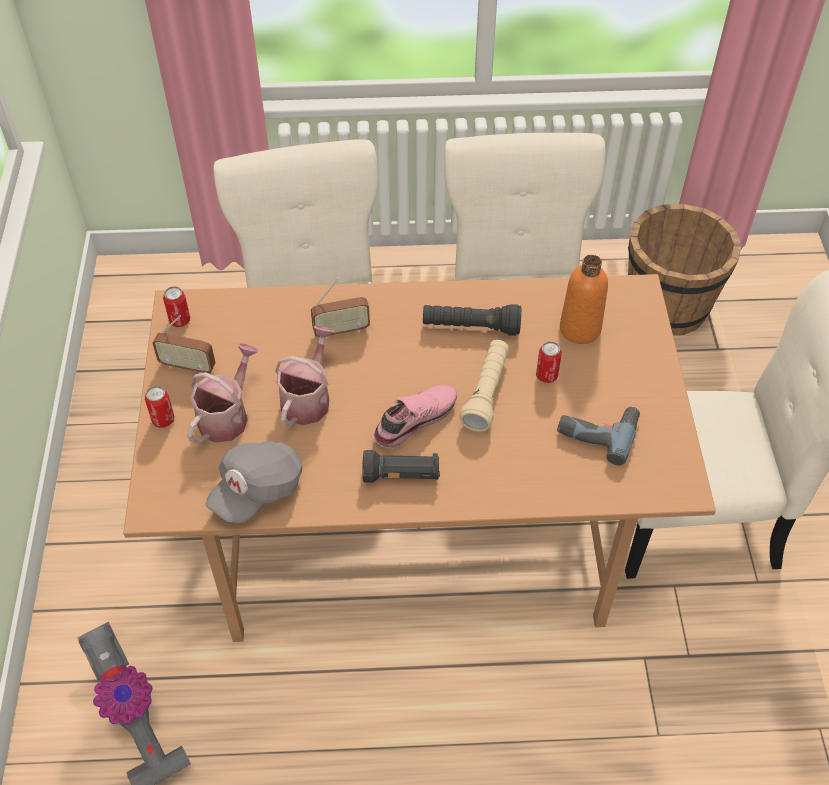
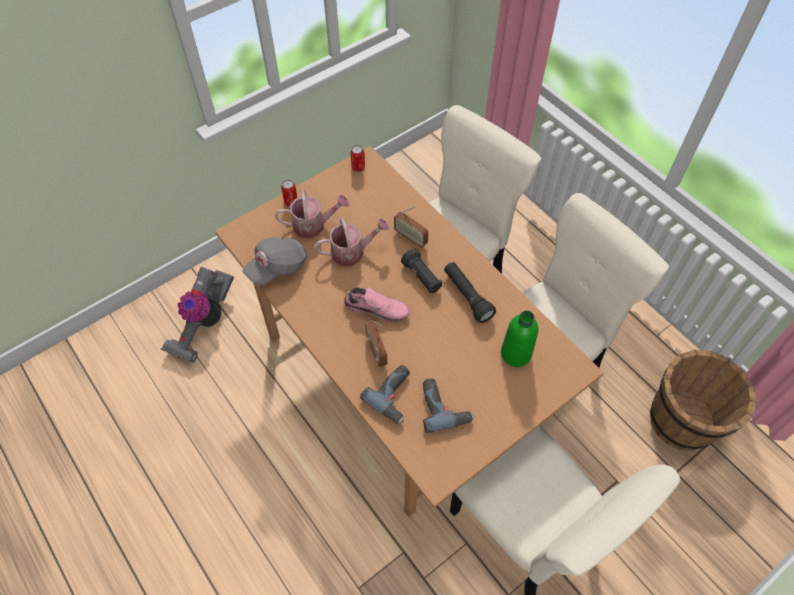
camera: 55 degrees right, 5 degrees up
(188, 366) = (331, 189): radio -> radio (377, 351)
(257, 490) = (277, 267): grey cap -> grey cap turned 45 degrees counterclockwise
(401, 475) = (334, 325): black flashlight -> black flashlight (422, 277)
(486, 393) = (424, 332): beige flashlight -> none
(546, 375) = (463, 356): can -> none
(551, 468) = (395, 396): none -> power drill
(580, 329) = (516, 353): orange bottle -> green bottle

